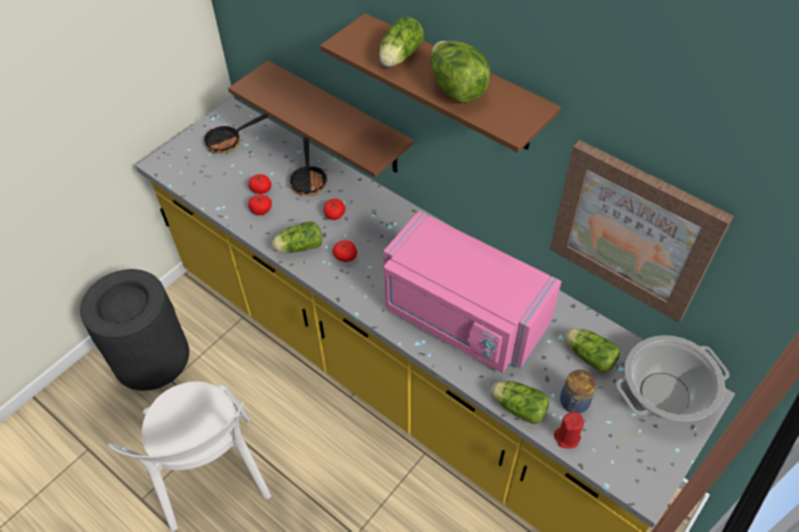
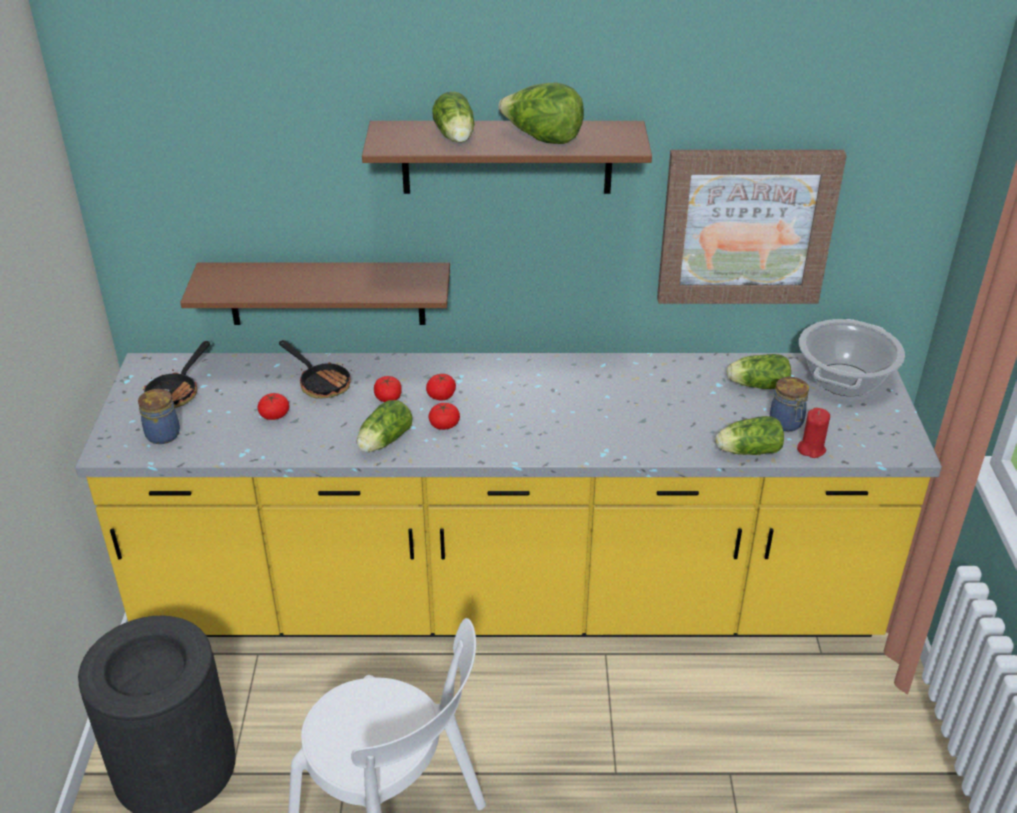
camera: 40 degrees left, 15 degrees down
(195, 168) = (164, 434): none -> jar
(261, 210) = (298, 432): tomato -> tomato (441, 395)
(461, 318) = (619, 415): pink microwave -> none

